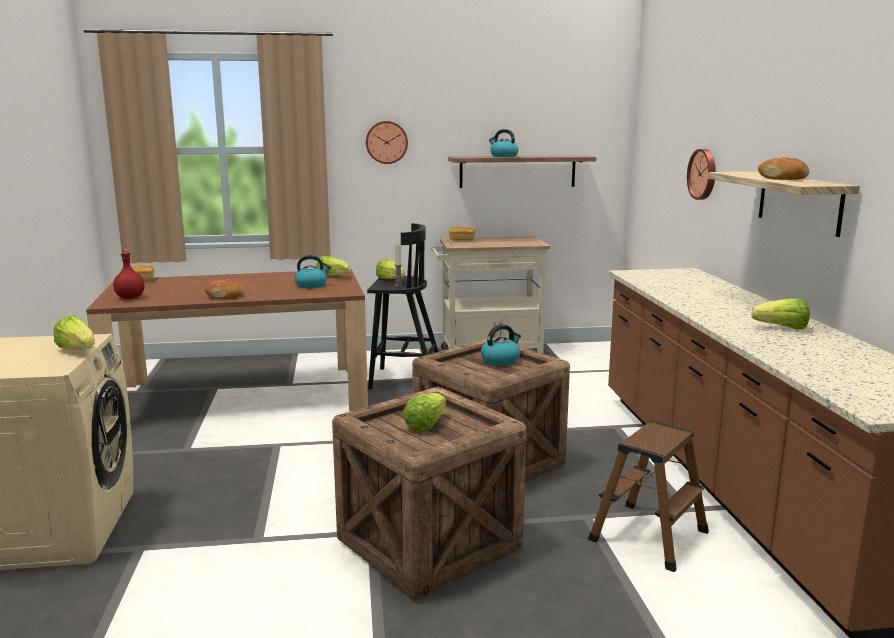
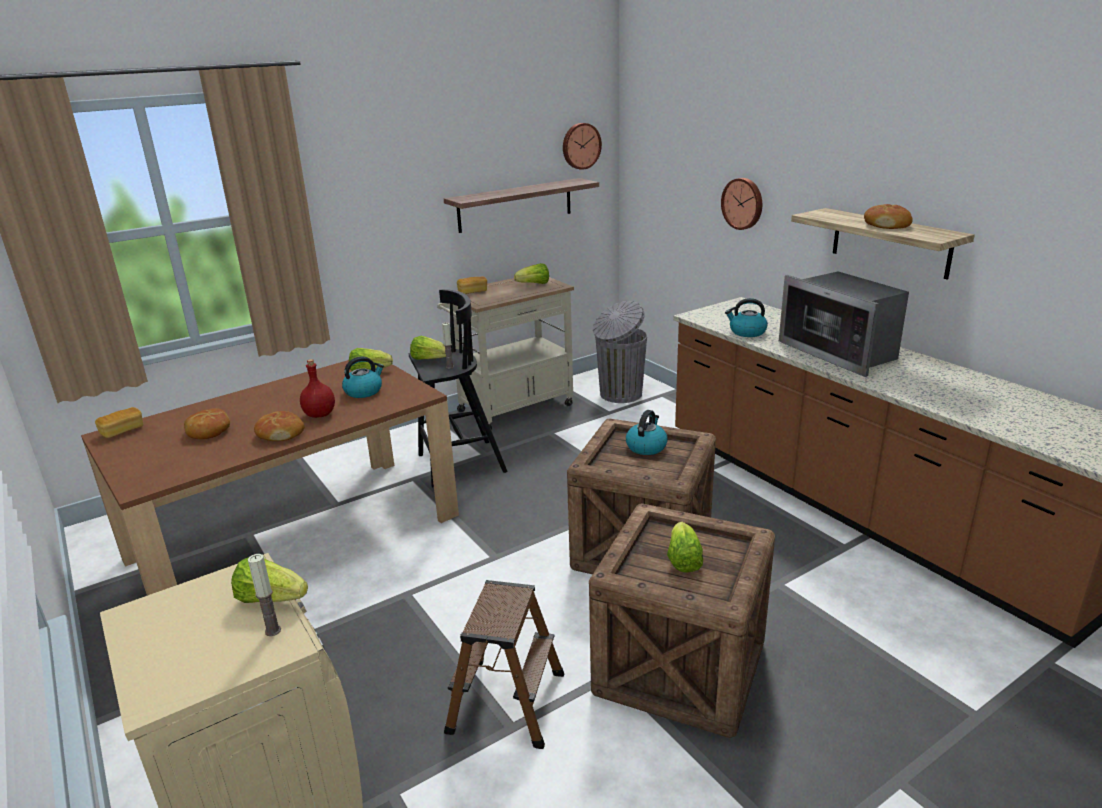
camera: 25 degrees left, 10 degrees up
(56, 362) = (273, 630): none -> candle
(131, 298) = (156, 467): red bottle -> red bottle (320, 414)
(185, 288) = (208, 431): none -> bread
(386, 142) = (374, 191): wall clock -> wall clock (580, 146)
(503, 156) = (506, 192): kettle -> kettle (747, 332)
(593, 362) = (619, 394): none -> grey trash can
(649, 535) = (842, 587): brown step ladder -> brown step ladder (506, 701)
(728, 308) = (840, 352): none -> microwave
(782, 328) = (914, 371): lettuce -> lettuce (534, 284)

